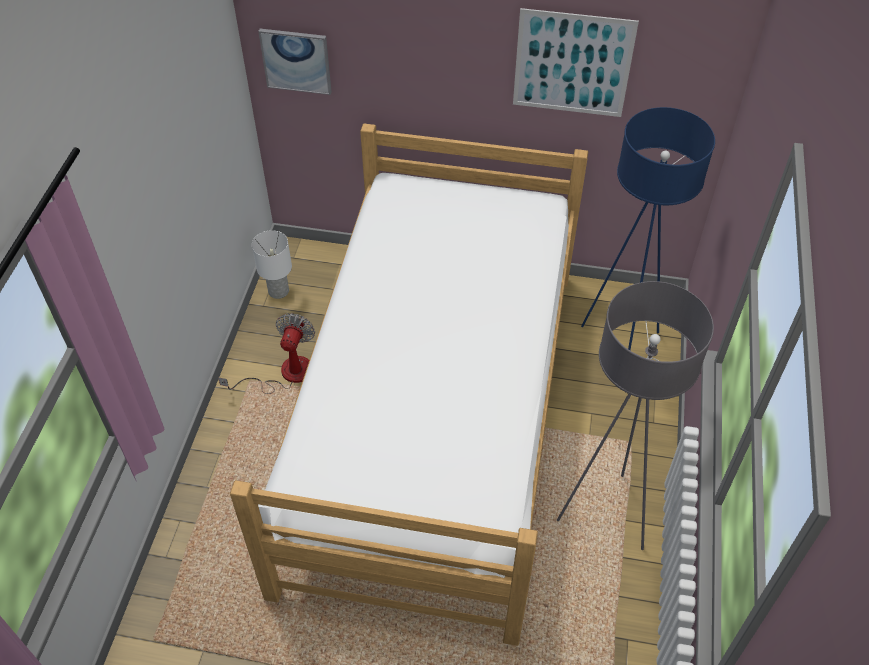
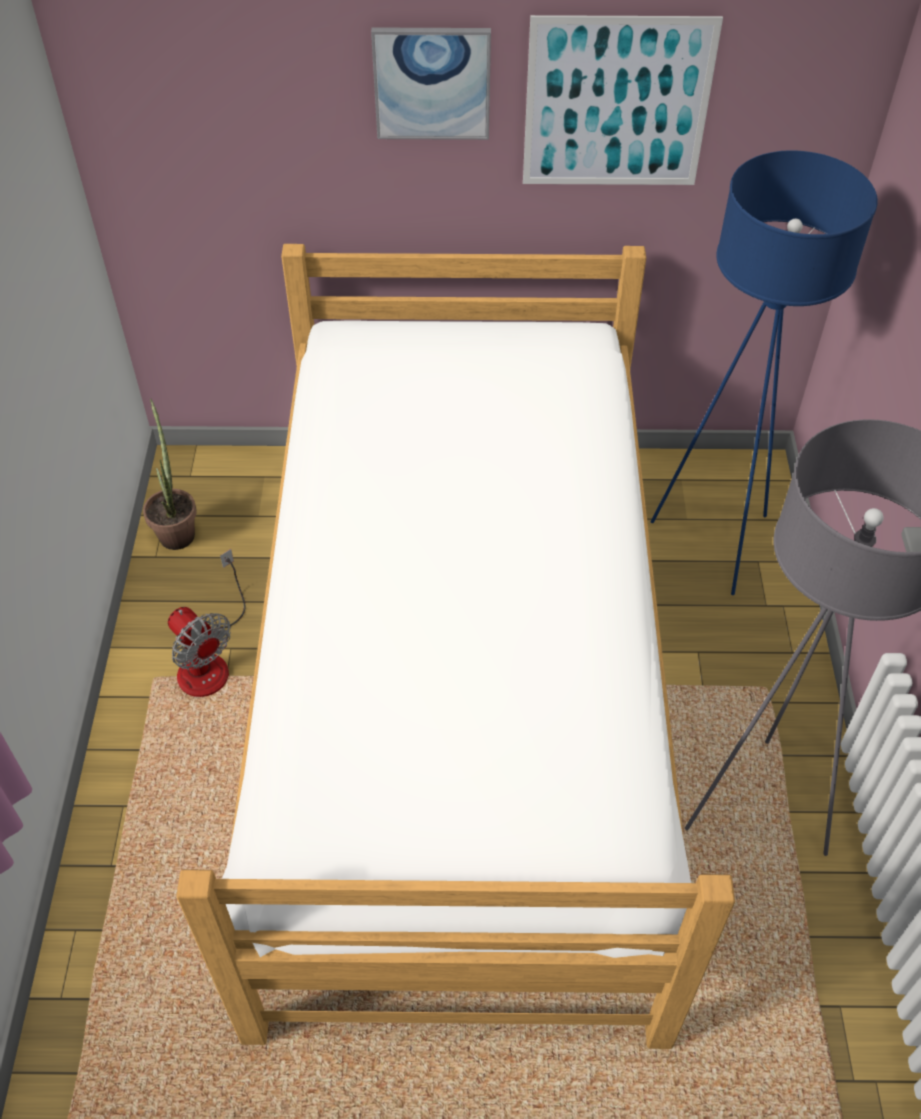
camera: 10 degrees left, 0 degrees up
(279, 291) = (177, 530): white table lamp -> potted plant
(285, 374) = (209, 659): fan -> fan turned 135 degrees clockwise
(296, 60) = (164, 150): picture -> picture (432, 83)

